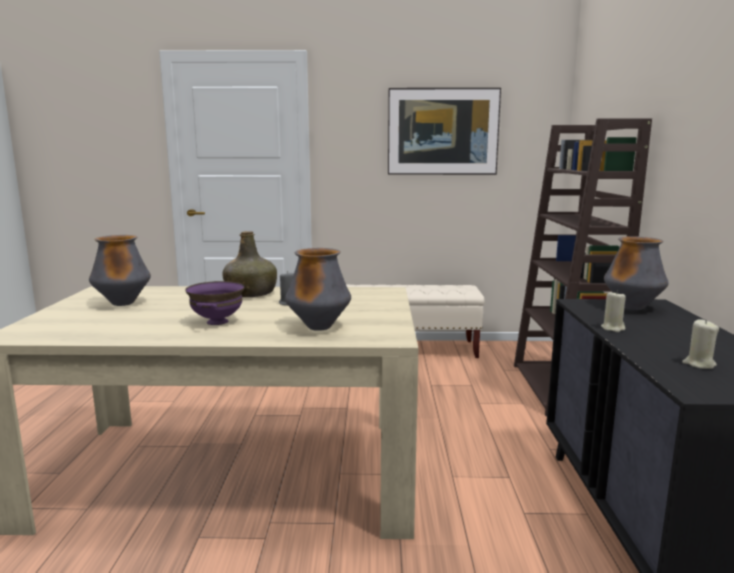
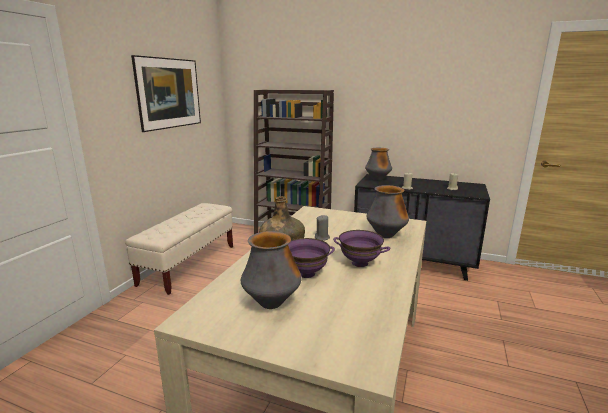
camera: 70 degrees left, 5 degrees up
(185, 306) = (306, 273): none -> purple bowl

